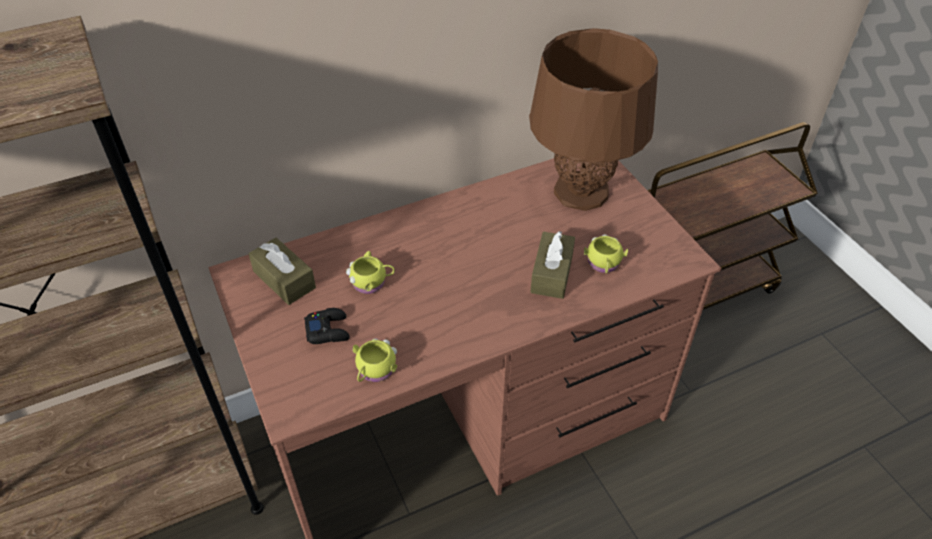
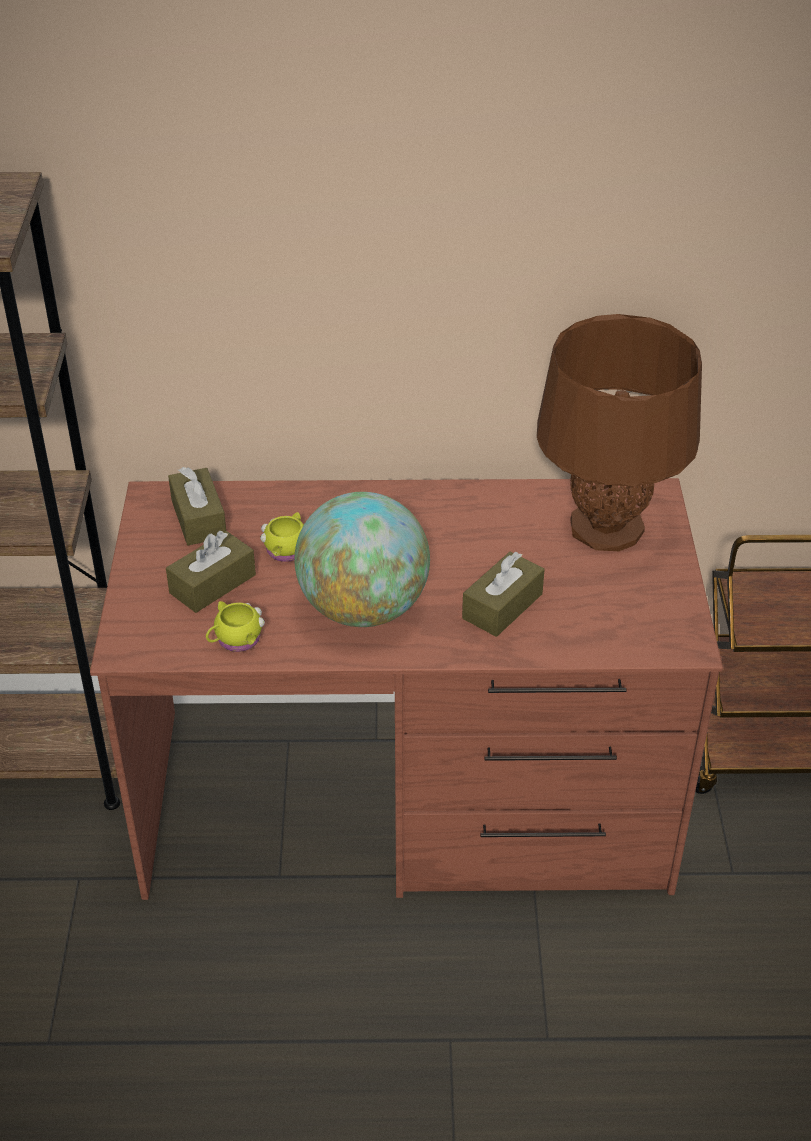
camera: 25 degrees right, 5 degrees down
(328, 330) = (212, 584): black game controller -> brown tissue box
(455, 310) = (363, 608): none -> globe
(603, 264) = (573, 616): yellow mug -> none

